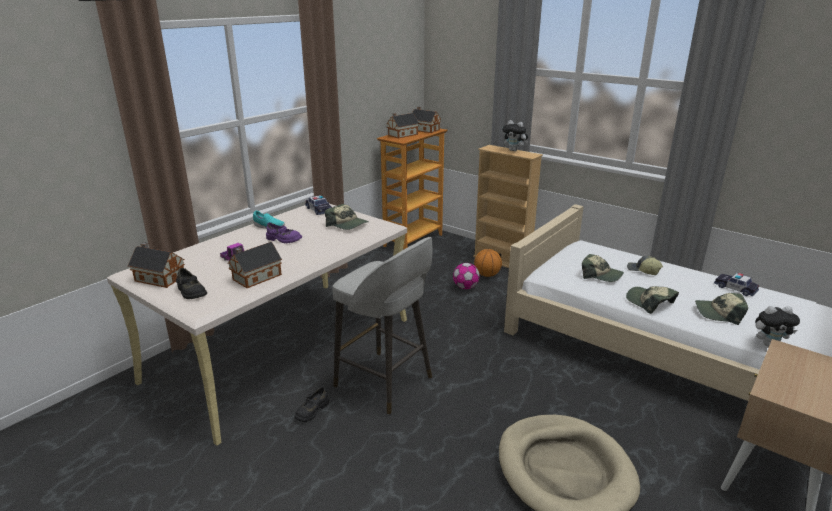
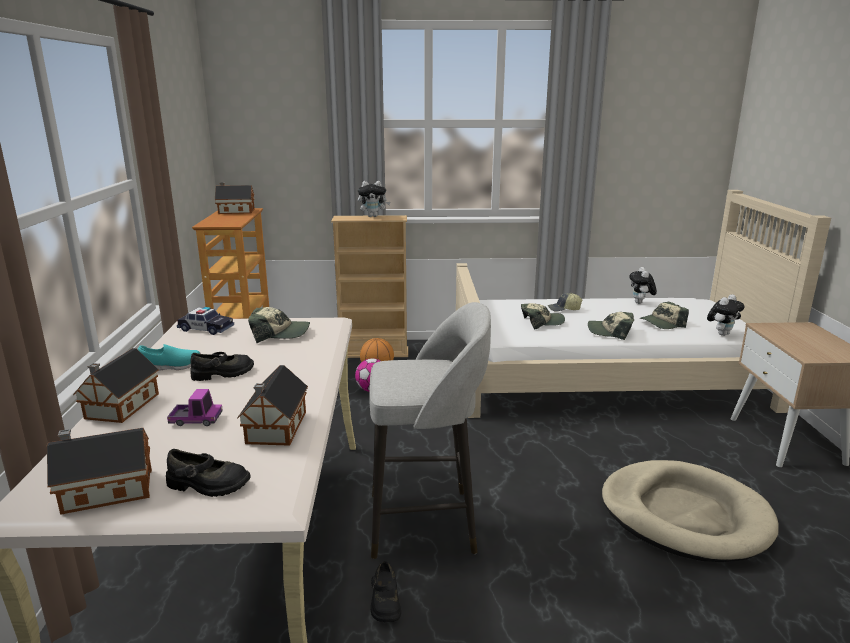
camera: 40 degrees left, 5 degrees down
(283, 239) = (223, 374): purple shoe -> black shoe
(401, 135) = (218, 219): toy house -> toy house (120, 407)
(735, 288) = (640, 303): toy car -> plush toy

